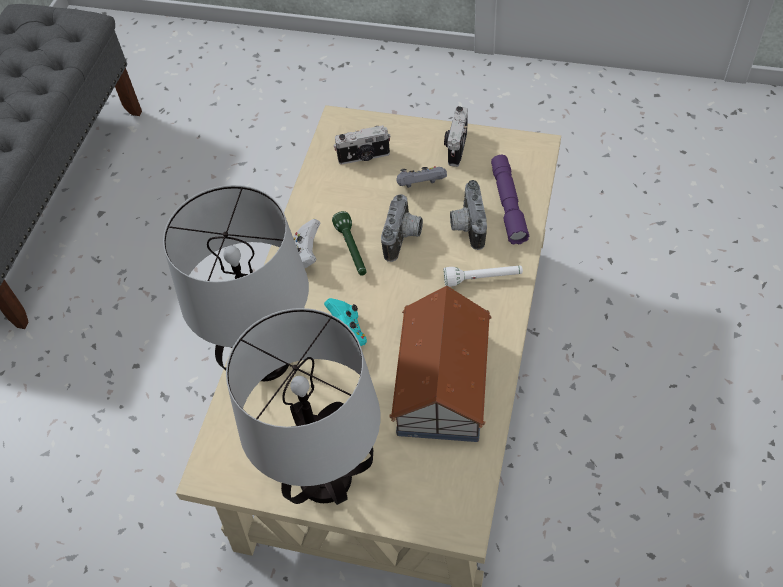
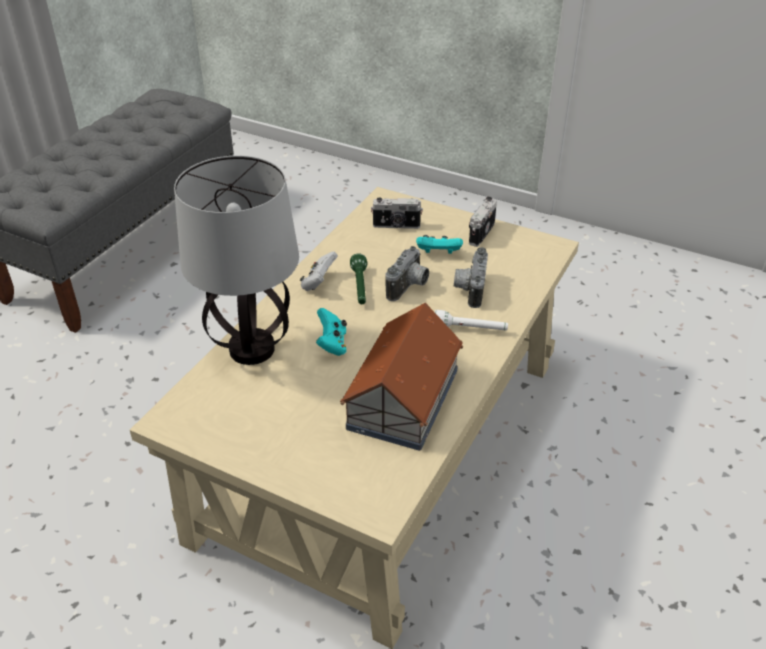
camera: 10 degrees right, 15 degrees down
(327, 479) = (268, 449): table lamp -> none
(420, 185) = (438, 254): grey game controller -> turquoise game controller
(508, 204) = (512, 281): purple flashlight -> none

